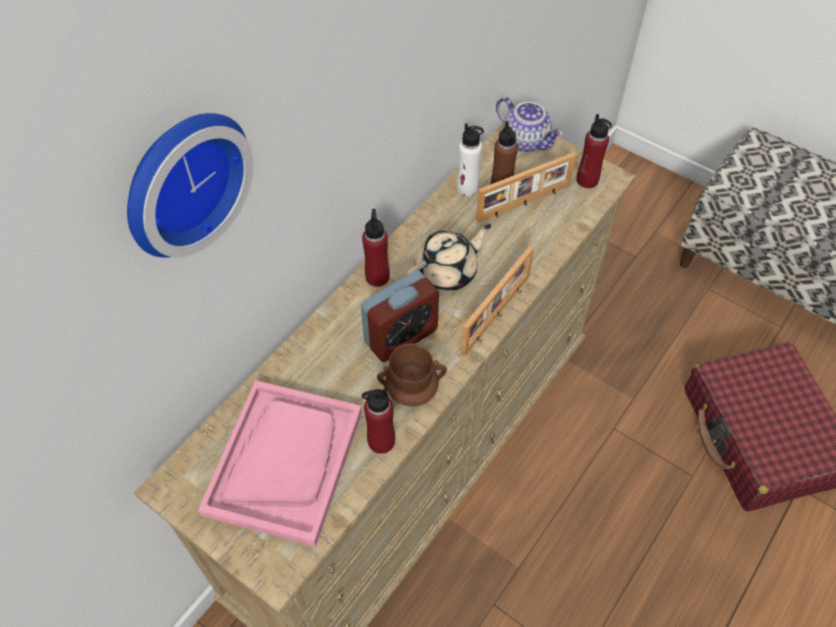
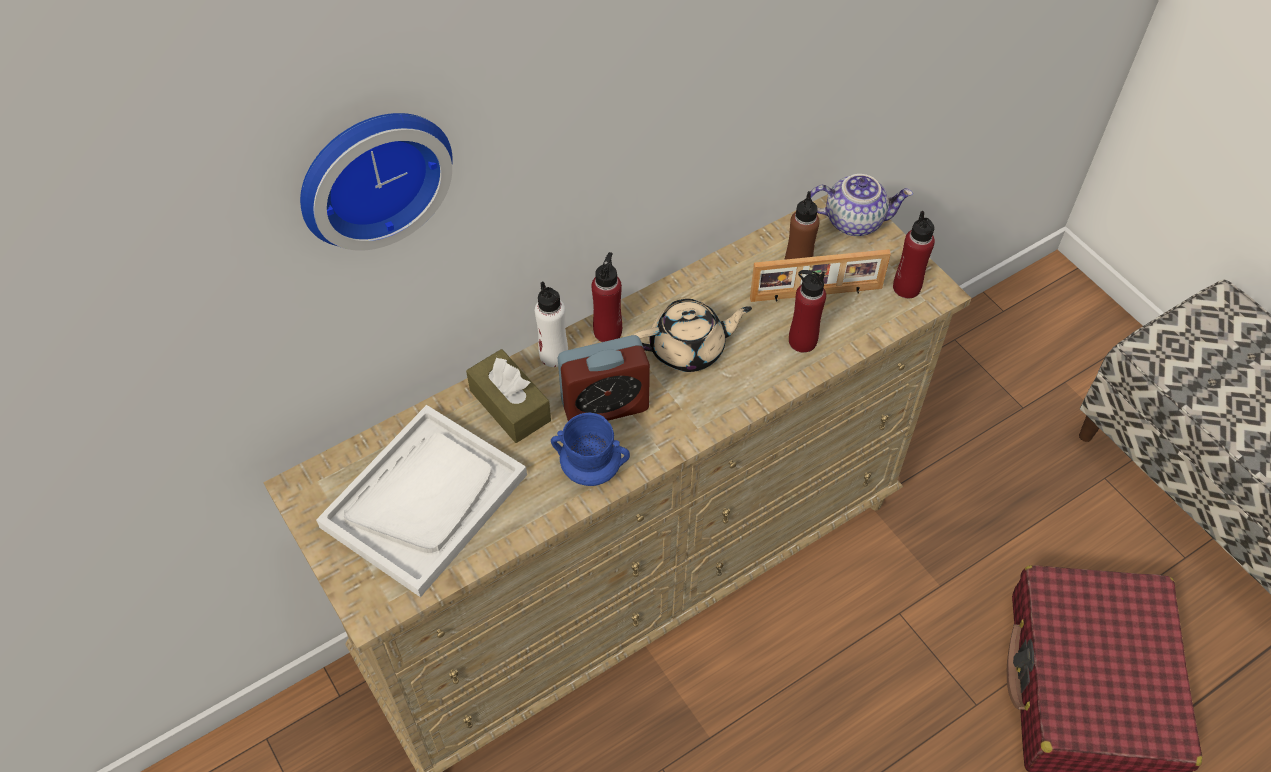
camera: 20 degrees right, 0 degrees up
(284, 461) = (424, 500): pink tray -> white tray
(323, 359) = (510, 405): none -> brown tissue box
(381, 441) = (534, 511): red bottle -> red bottle (802, 341)
(412, 390) = (591, 468): brown mug -> blue mug
(467, 188) = (757, 257): white bottle -> white bottle (554, 355)
(497, 315) = (724, 414): picture frame -> none
(526, 141) = (854, 220): teapot -> teapot turned 60 degrees counterclockwise

